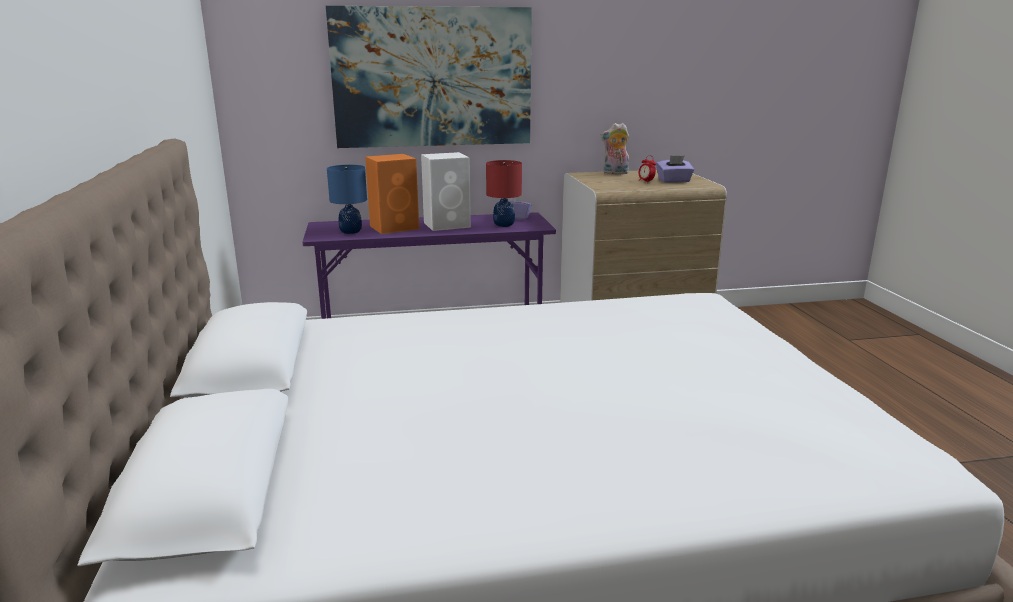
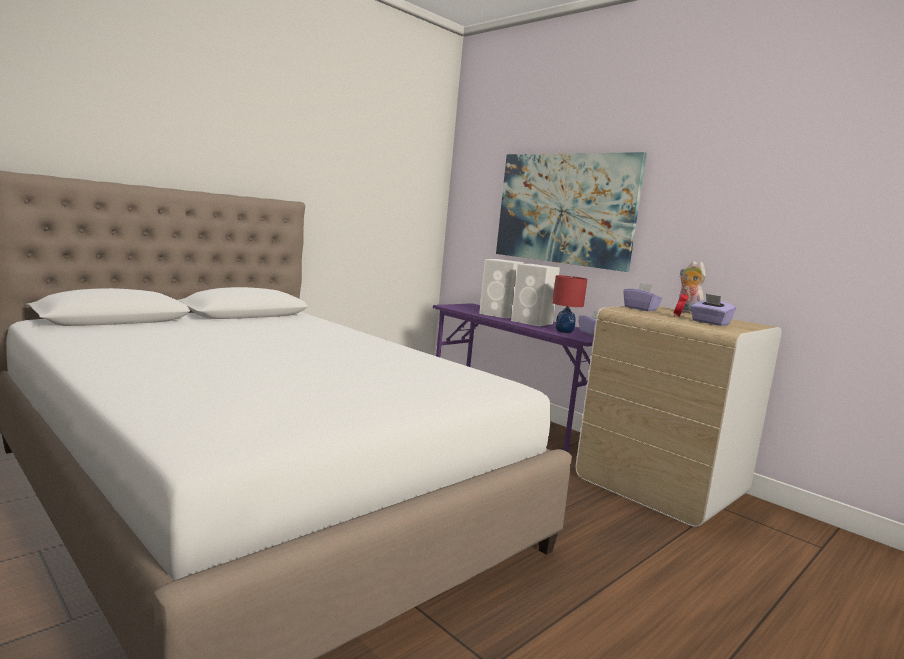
camera: 55 degrees right, 10 degrees down
(349, 232) = (468, 309): blue table lamp -> none
(395, 227) = (499, 315): orange speaker -> white speaker
(601, 182) = (640, 309): none -> purple tissue box

